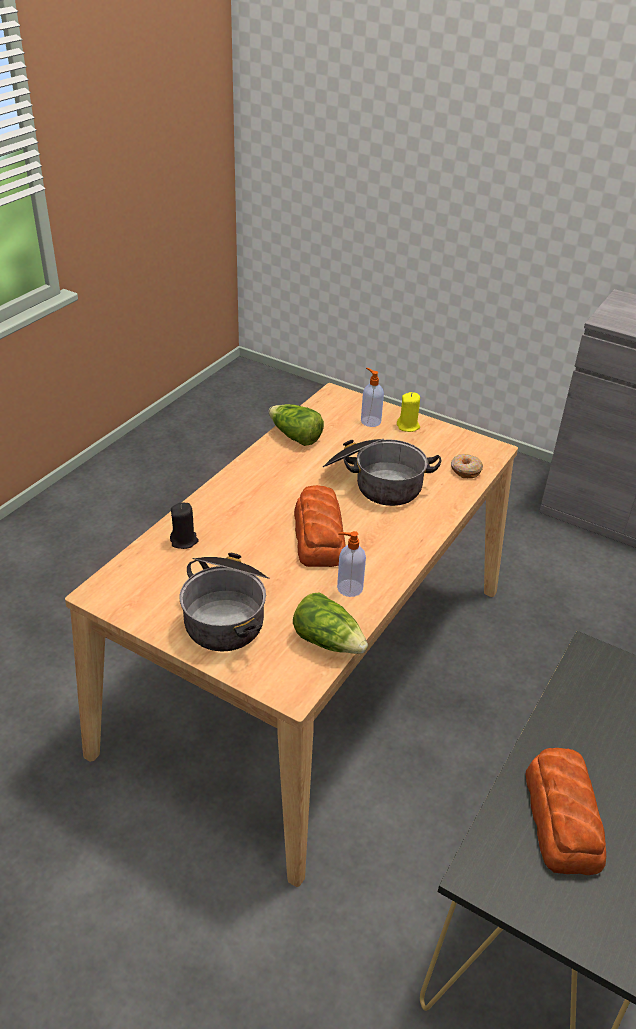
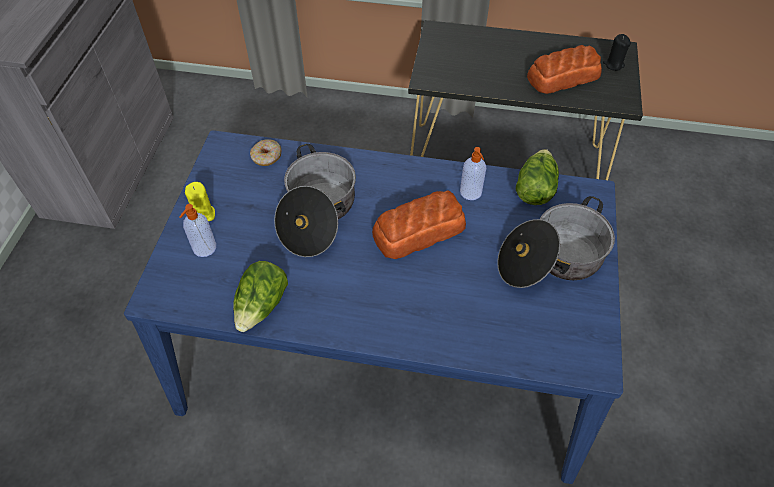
camera: 110 degrees left, 15 degrees up
(184, 541) = (486, 332): black candle -> black candle (613, 64)
(311, 665) = (387, 347): beige dining table -> blue dining table

